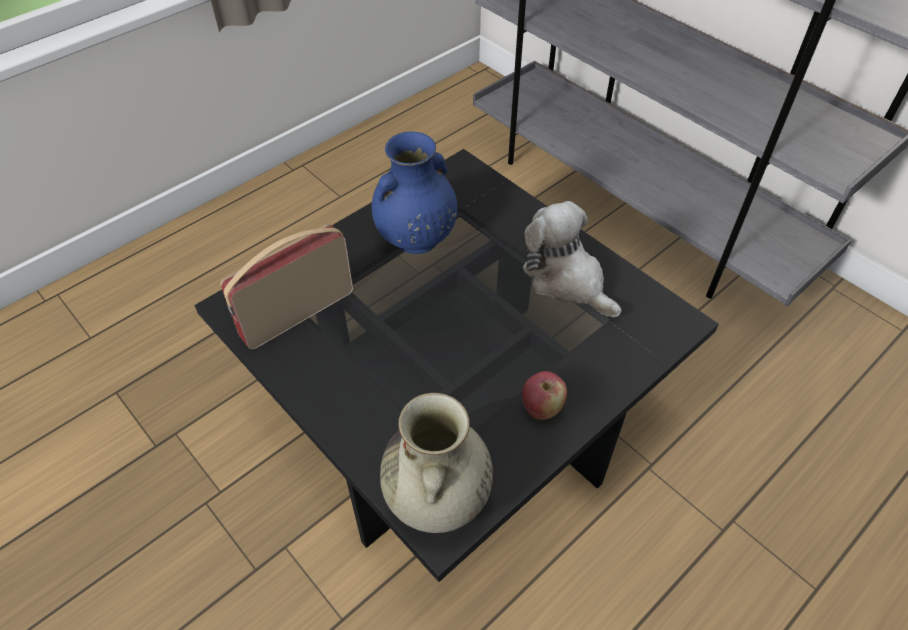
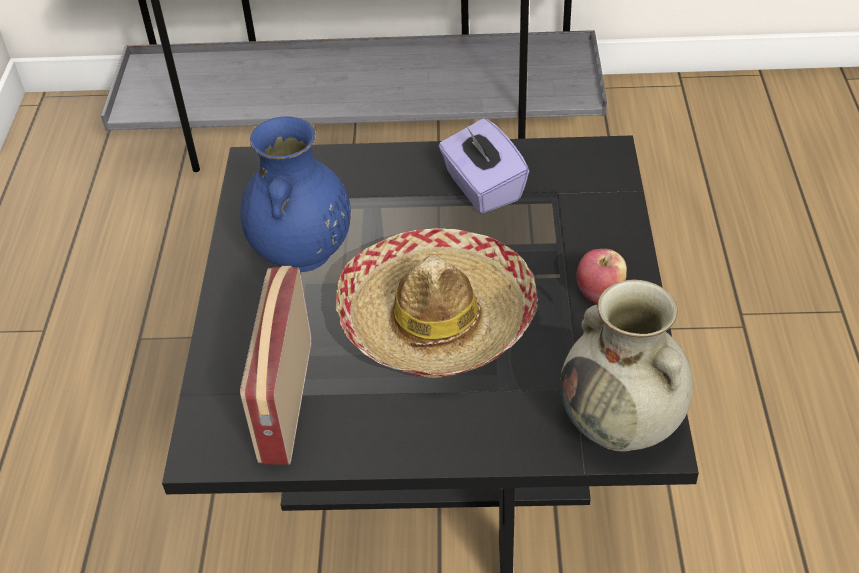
camera: 45 degrees left, 5 degrees down
(430, 337) = (437, 319): none -> hat
(567, 280) = (482, 188): plush toy -> purple tissue box

